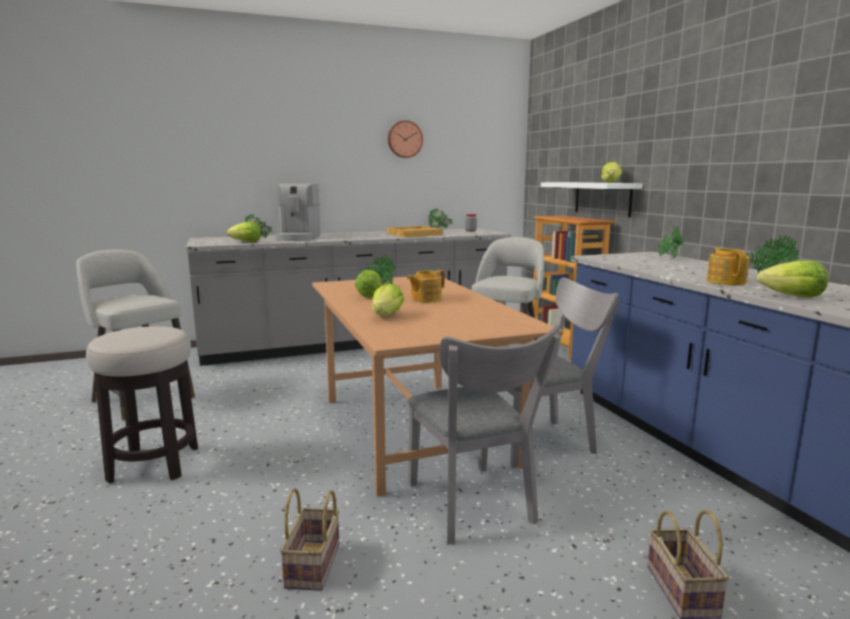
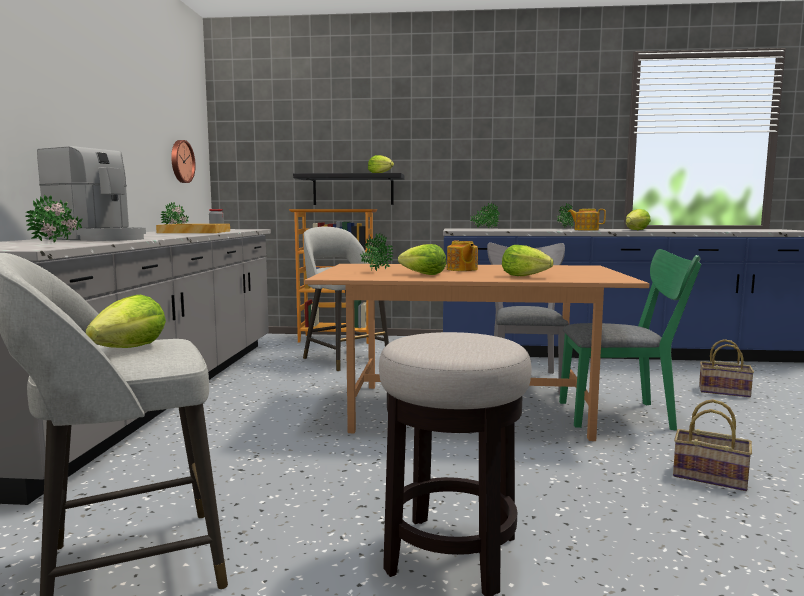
camera: 65 degrees left, 5 degrees down
(247, 242) = (80, 243): lettuce -> lettuce (131, 349)
(404, 139) = (130, 106): wall clock -> wall clock (181, 161)
(473, 508) = (624, 415): grey chair -> green chair
(602, 198) = (353, 190): white shelf -> black shelf

